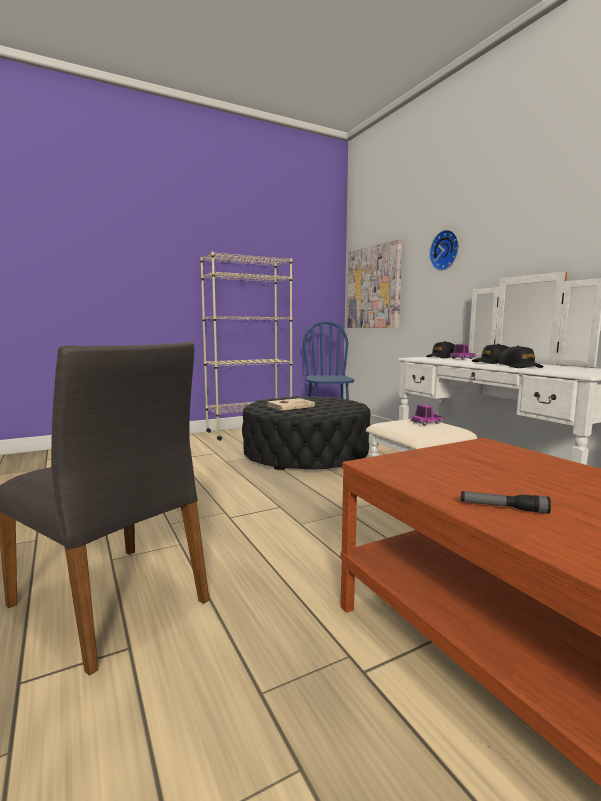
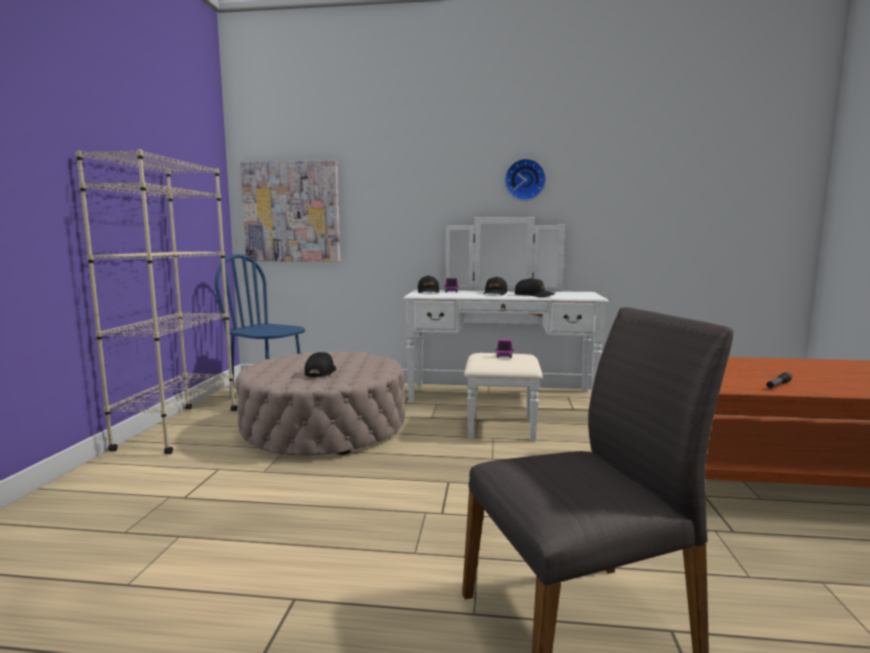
camera: 55 degrees left, 0 degrees up
(290, 406) = (320, 372): beige book -> black cap
(306, 453) = (324, 428): black ottoman -> beige ottoman
(446, 250) = (402, 182): wall clock -> wall clock (524, 180)

